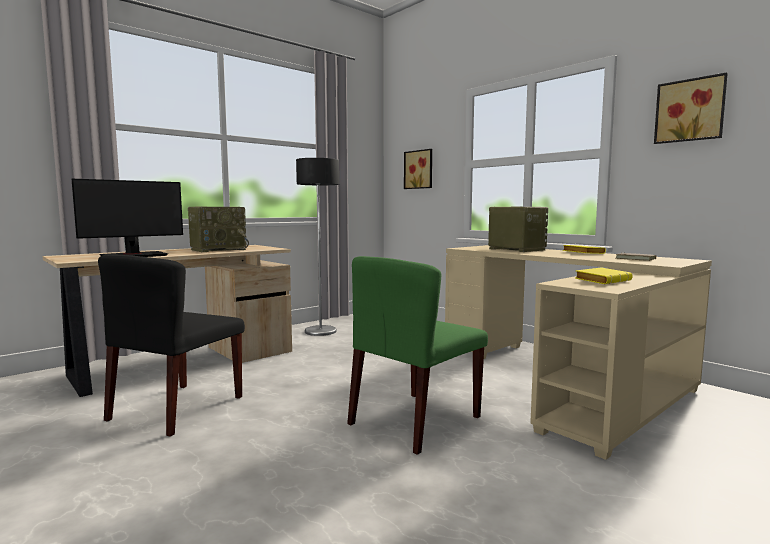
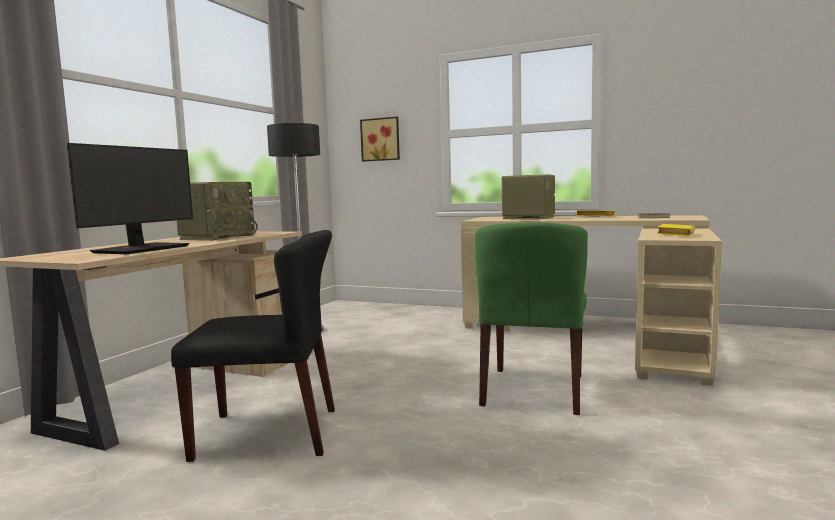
camera: 25 degrees left, 0 degrees up
(176, 408) = (269, 433): black chair -> black chair turned 90 degrees counterclockwise
(690, 110) = (671, 88): picture -> none

